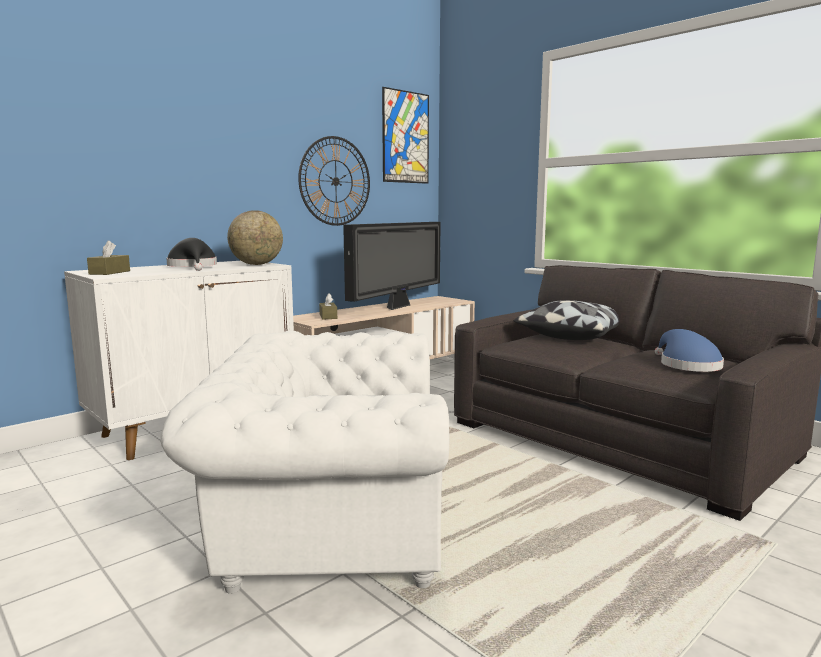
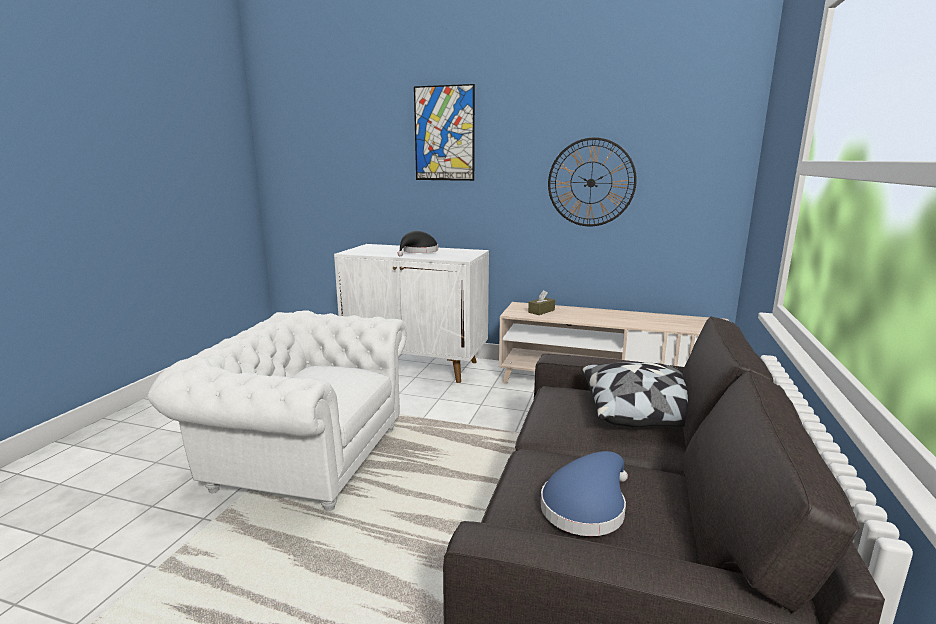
camera: 60 degrees right, 5 degrees up
(110, 272) = (366, 249): brown tissue box -> none
(256, 264) = (457, 256): globe -> none
(327, 527) = (303, 456): white armchair -> white armchair turned 45 degrees counterclockwise
(398, 306) = (631, 319): television -> none
(405, 137) = (699, 129): picture -> picture (444, 133)

